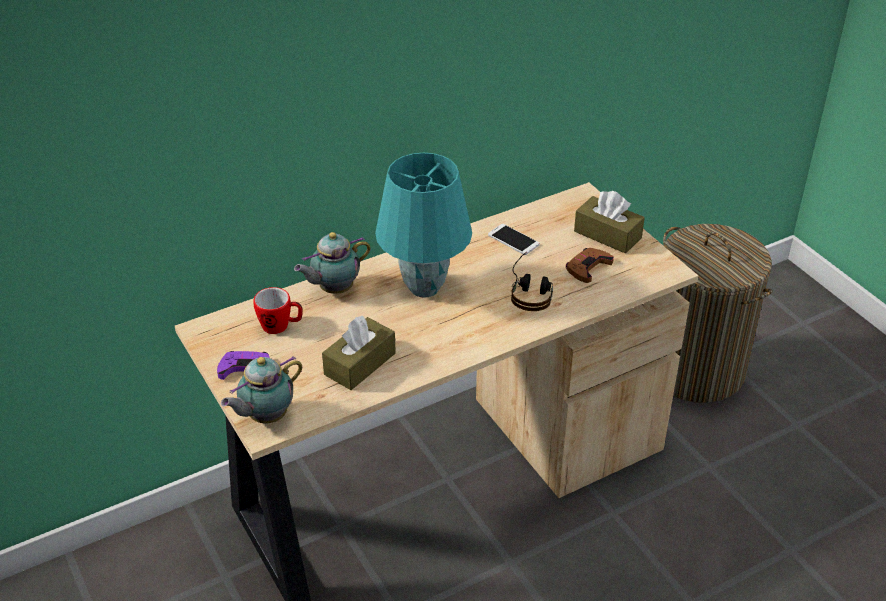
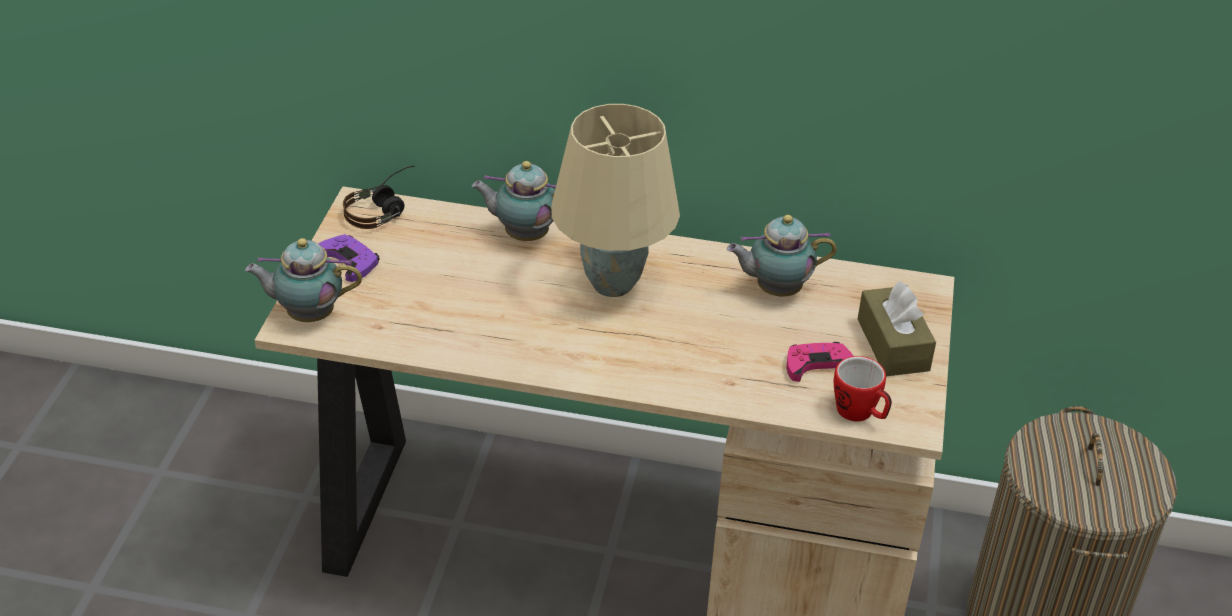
camera: 40 degrees right, 0 degrees up
(280, 326) = (429, 241): mug -> mug (860, 414)
(360, 364) = (451, 319): brown tissue box -> none
(423, 288) = (611, 284): turquoise table lamp -> beige table lamp
(513, 240) = (775, 290): phone -> teapot
(531, 291) = (720, 353): headphones -> headphones (385, 209)
(588, 267) = (818, 366): brown game controller -> pink game controller

